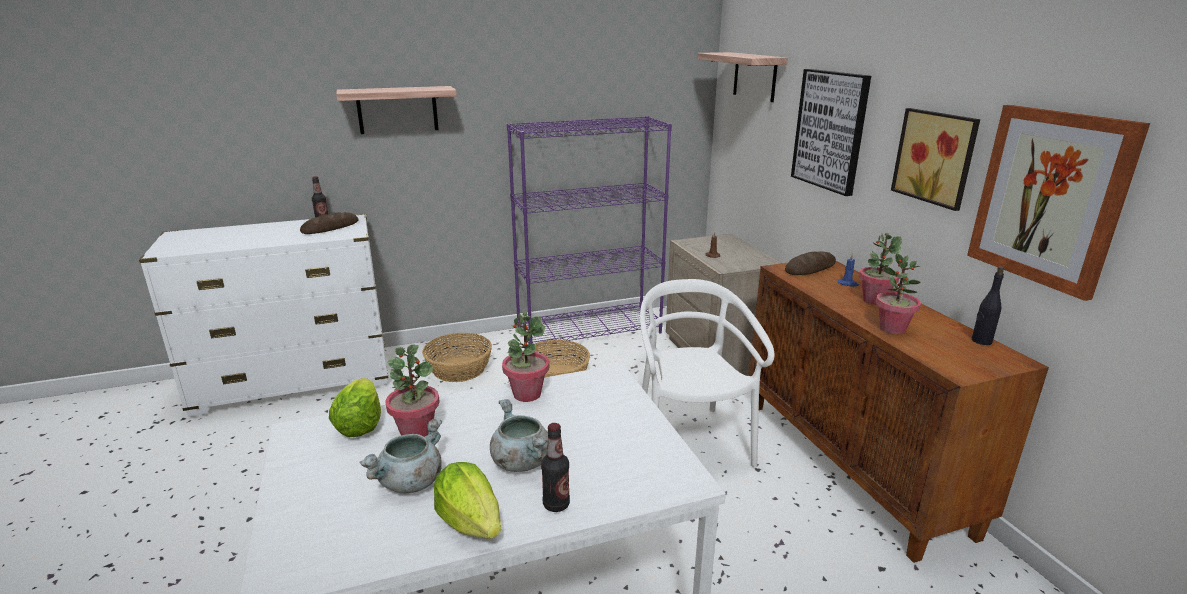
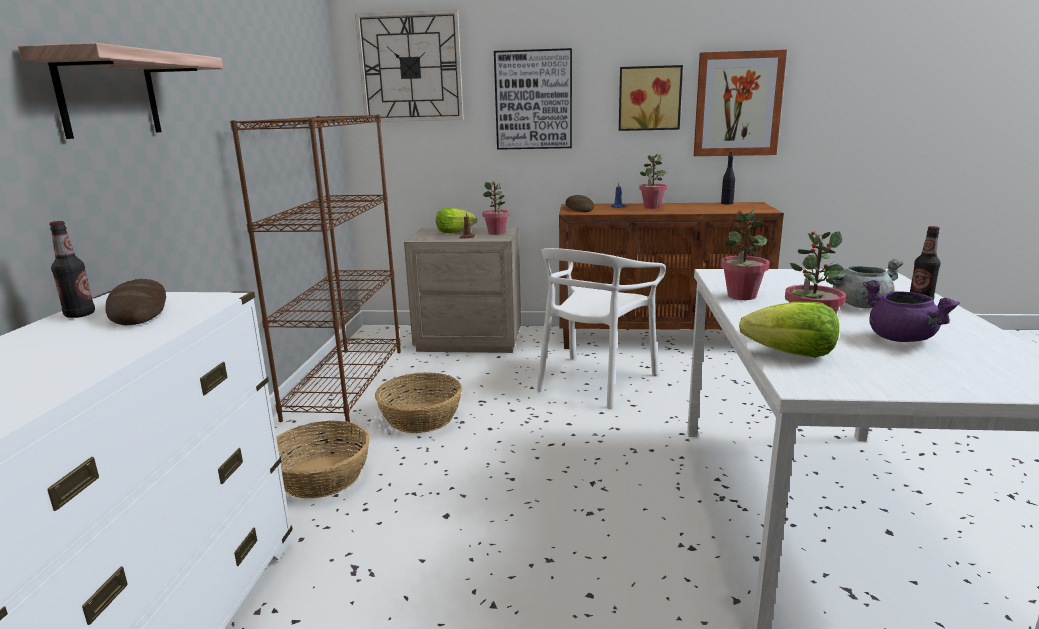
camera: 65 degrees left, 5 degrees down
(410, 482) = (902, 339): grey cooking pot -> purple cooking pot
(470, 522) = (954, 324): lettuce -> lettuce (454, 232)
(590, 331) = (346, 382): purple bookcase -> brown bookcase
(689, 442) = (594, 381): white chair -> white chair turned 75 degrees counterclockwise
(755, 76) = (410, 68): shelf -> wall clock
(892, 329) = (700, 210): potted plant -> potted plant (496, 233)

